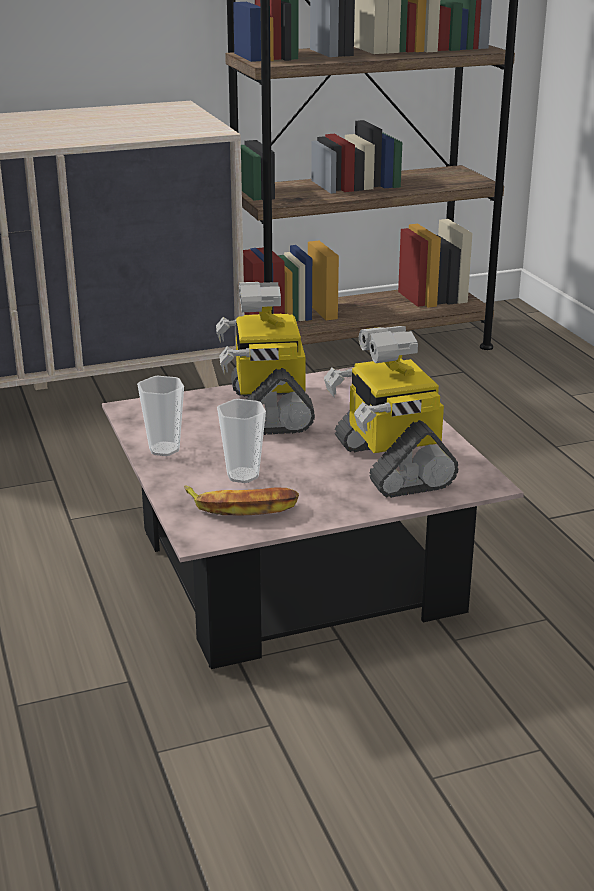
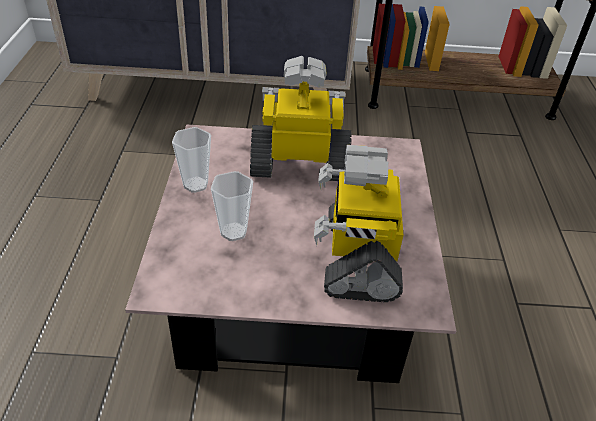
camera: 20 degrees right, 15 degrees up
(242, 506) = (210, 267): banana -> none
(268, 409) = (300, 164): toy robot -> toy robot turned 75 degrees clockwise

